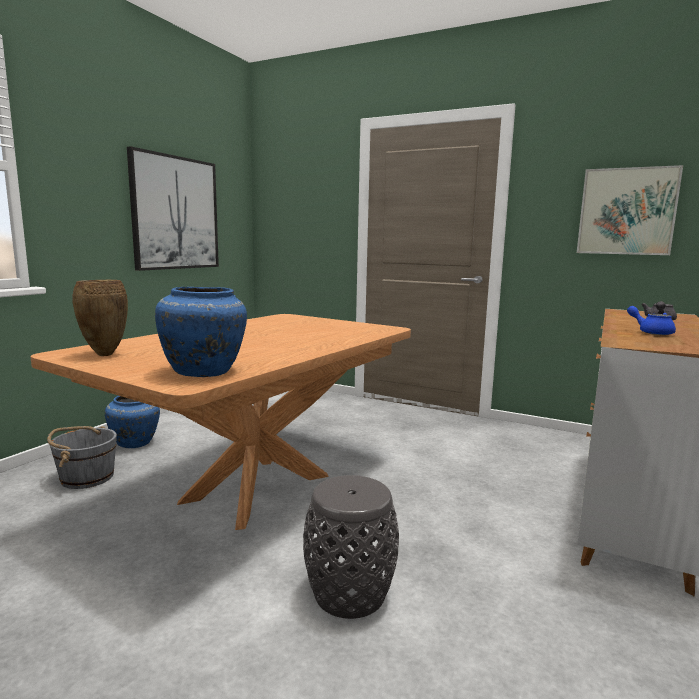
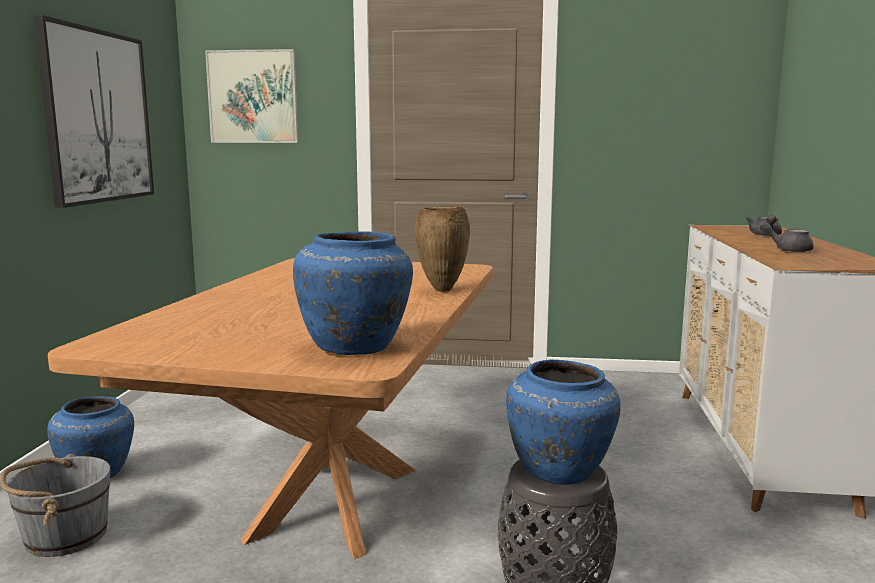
camera: 20 degrees left, 0 degrees up
(104, 355) = (165, 340): brown vase -> brown vase (441, 290)
(351, 492) = (560, 472): none -> blue vase
(626, 211) = (691, 112): picture -> picture (253, 97)
(651, 332) = (788, 250): blue teapot -> grey teapot

